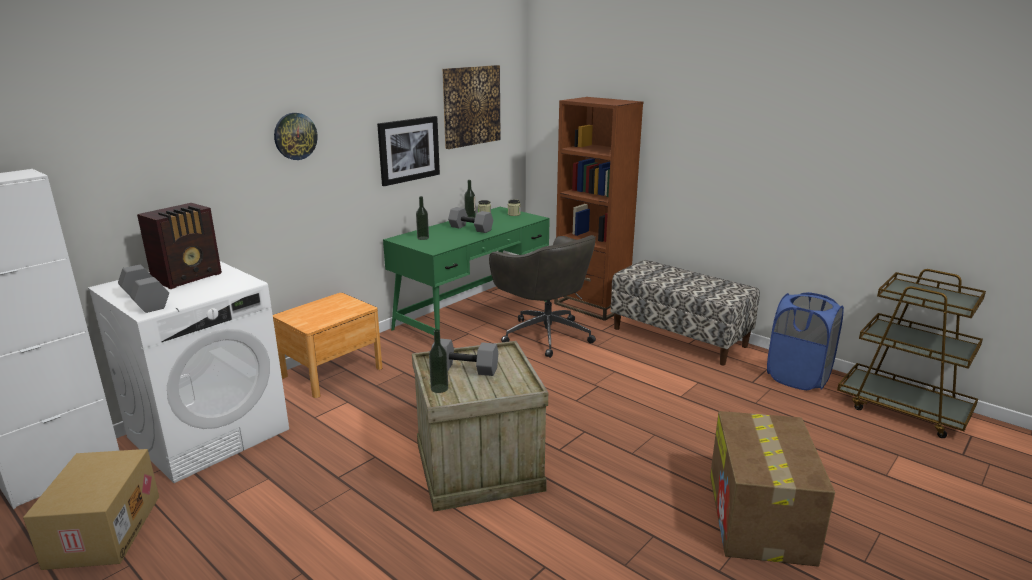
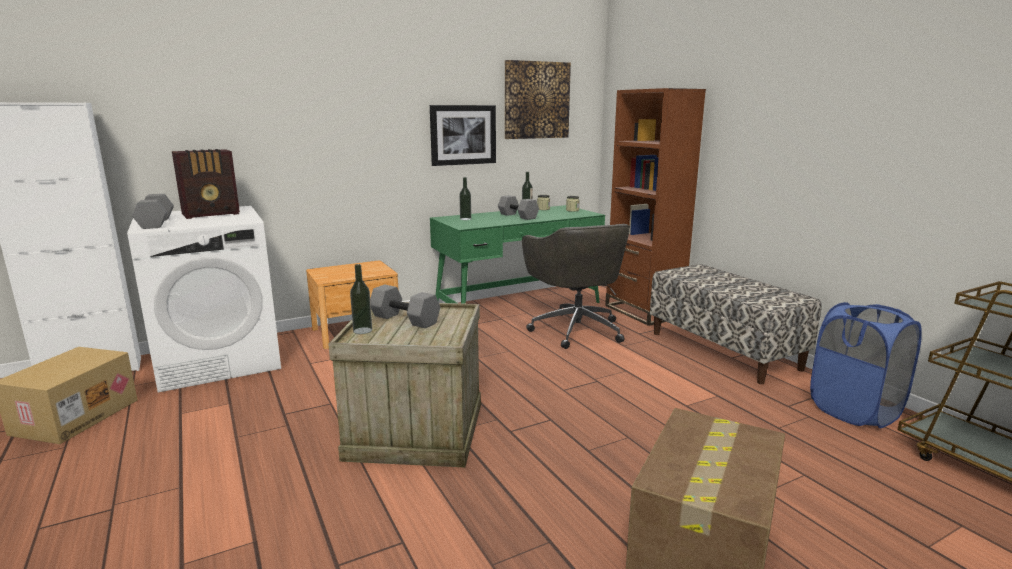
camera: 20 degrees right, 5 degrees down
(295, 136) = (342, 107): wall clock -> none

